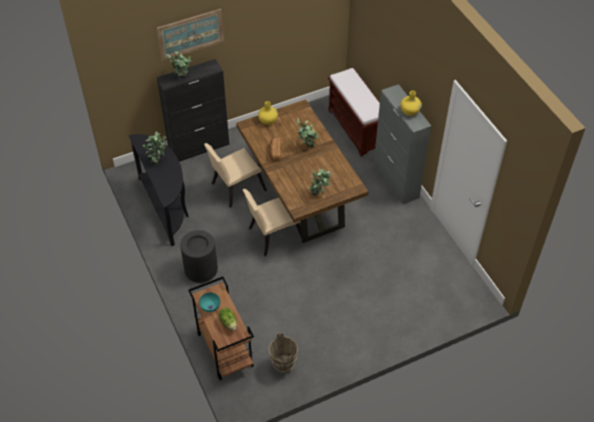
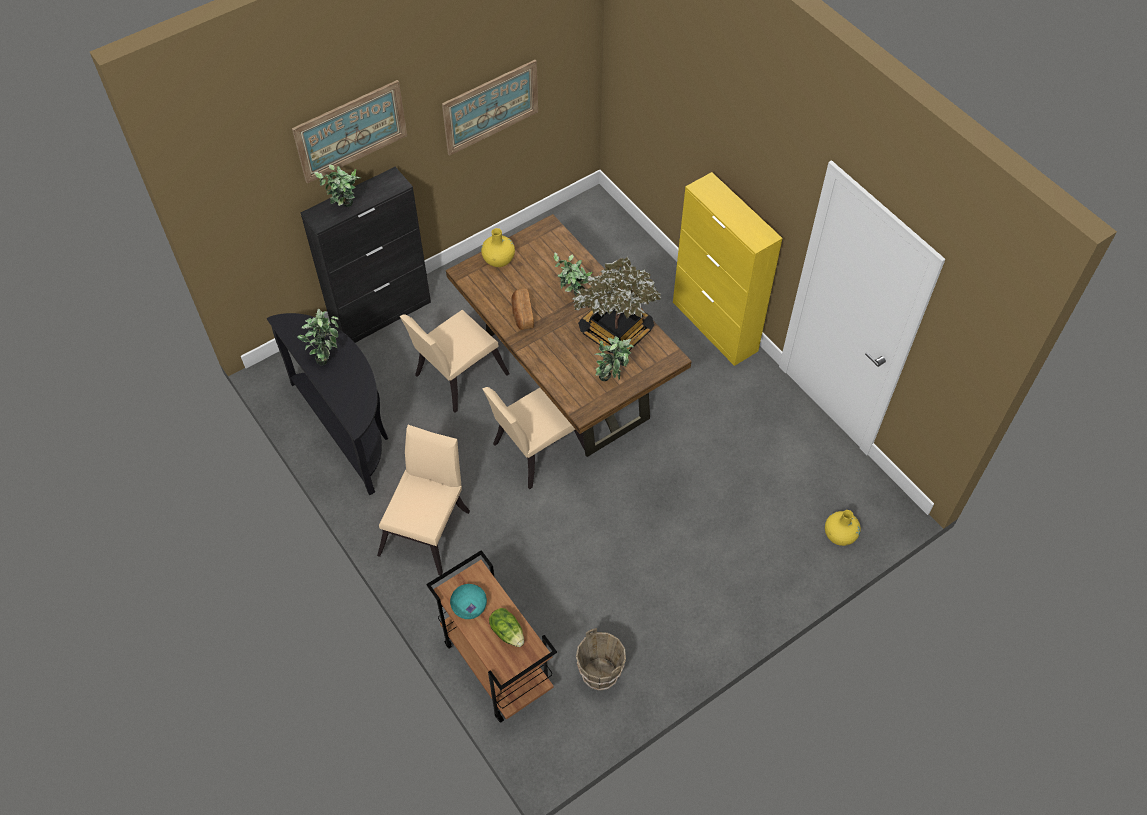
camera: 10 degrees left, 5 degrees up
(201, 269) = (428, 527): black trash can -> beige chair
(276, 32) = (491, 107): none -> picture
(327, 169) = (616, 331): none -> potted plant
(356, 129) = (633, 248): brown bench -> none
(396, 180) = (715, 327): grey cabinet -> yellow cabinet
(410, 111) = (741, 218): yellow vase -> yellow vase (839, 535)

